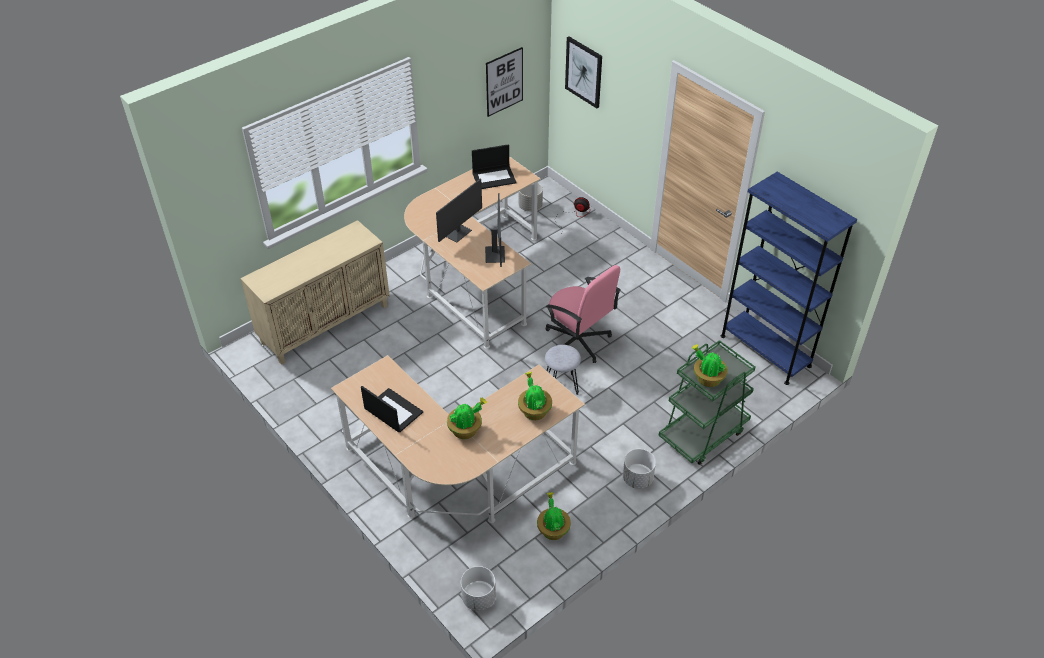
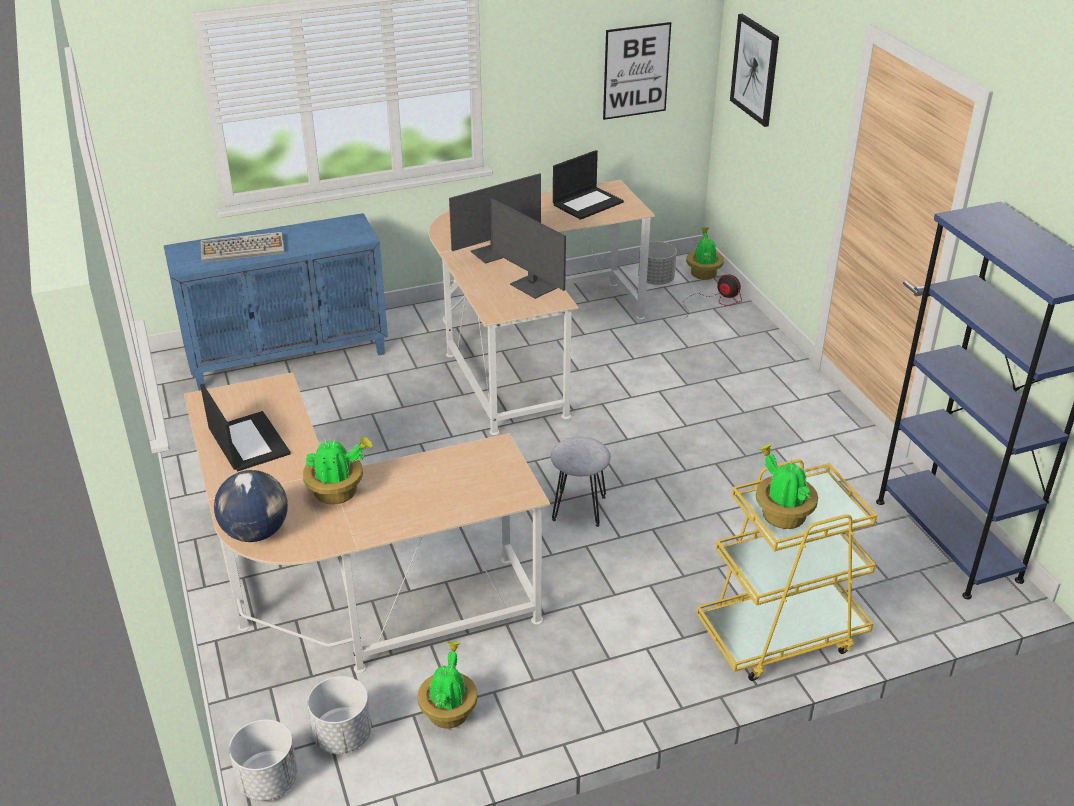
camera: 20 degrees right, 10 degrees down
(297, 268) = (243, 248): none -> keyboard
(325, 323) = (289, 356): beige cabinet -> blue cabinet
(436, 468) = (256, 533): none -> globe
(494, 177) = (588, 203): laptop -> laptop turned 45 degrees counterclockwise
(495, 254) = (532, 287): monitor -> monitor turned 120 degrees clockwise
(534, 411) = (461, 492): potted plant -> potted plant (703, 273)
(578, 341) = (636, 457): pink office chair -> none
(637, 479) = (632, 674): white planter -> white planter (342, 736)
(703, 433) = (780, 635): green cart -> yellow cart

